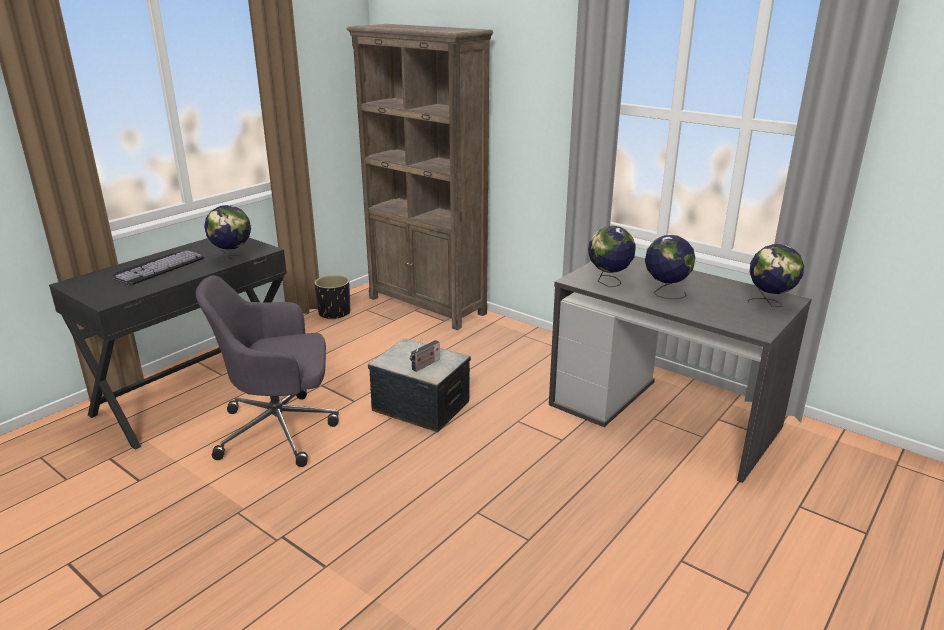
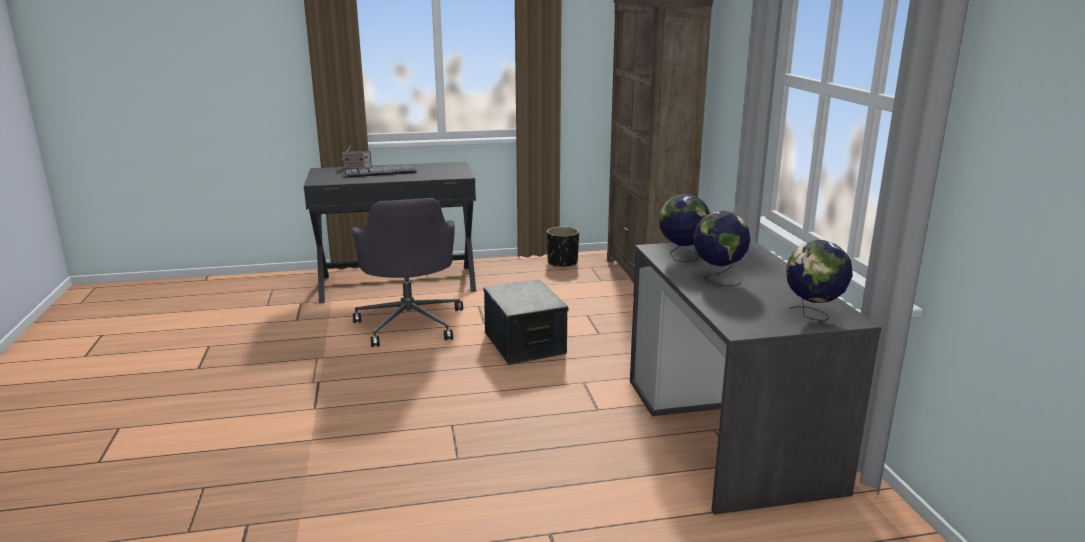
camera: 40 degrees right, 5 degrees down
(232, 259) = (430, 176): globe -> none
(280, 430) = (410, 323): grey office chair -> grey office chair turned 135 degrees counterclockwise
(425, 365) = (521, 301): radio -> radio (356, 168)

